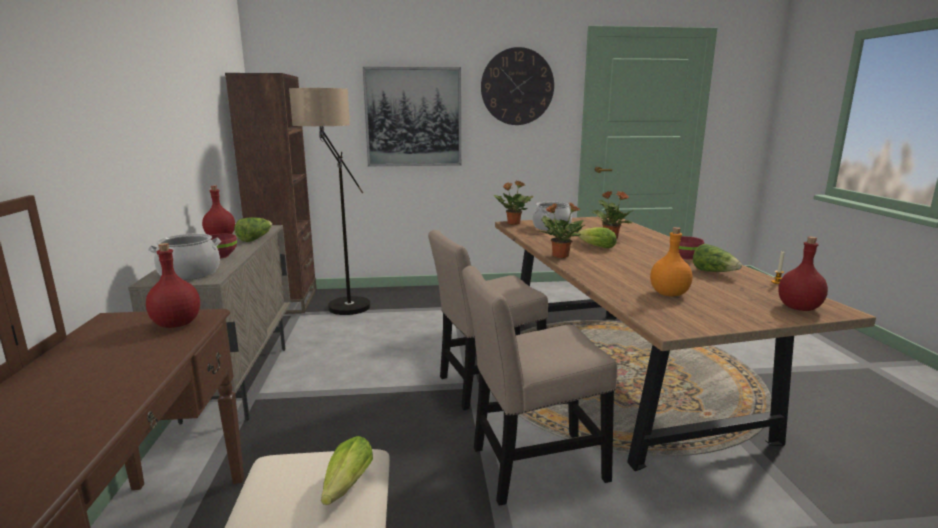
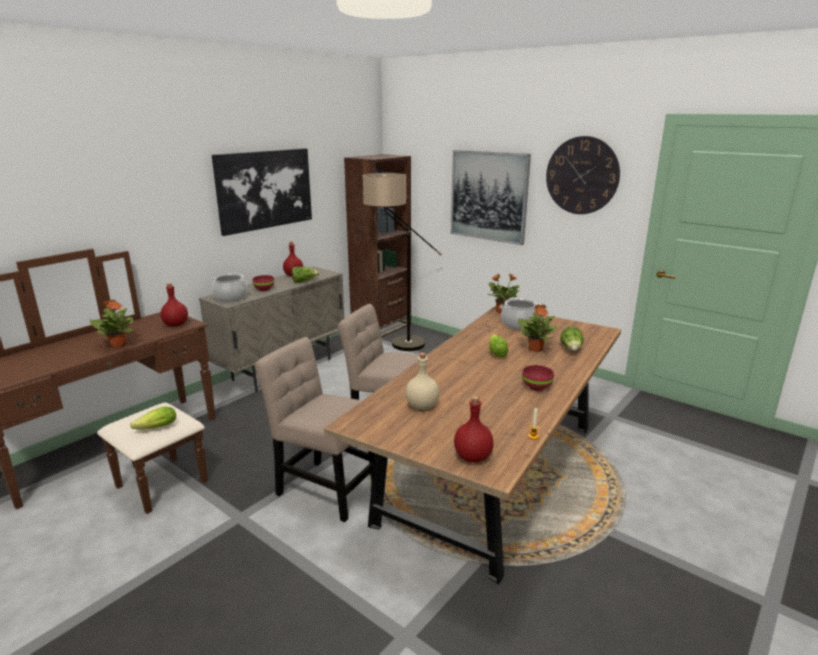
camera: 45 degrees right, 5 degrees up
(168, 103) = (264, 189): none -> picture
(559, 256) = (446, 351): potted plant -> potted plant (118, 345)
(669, 294) = (421, 406): orange bottle -> beige bottle
(714, 272) = (512, 407): lettuce -> lettuce (571, 349)

